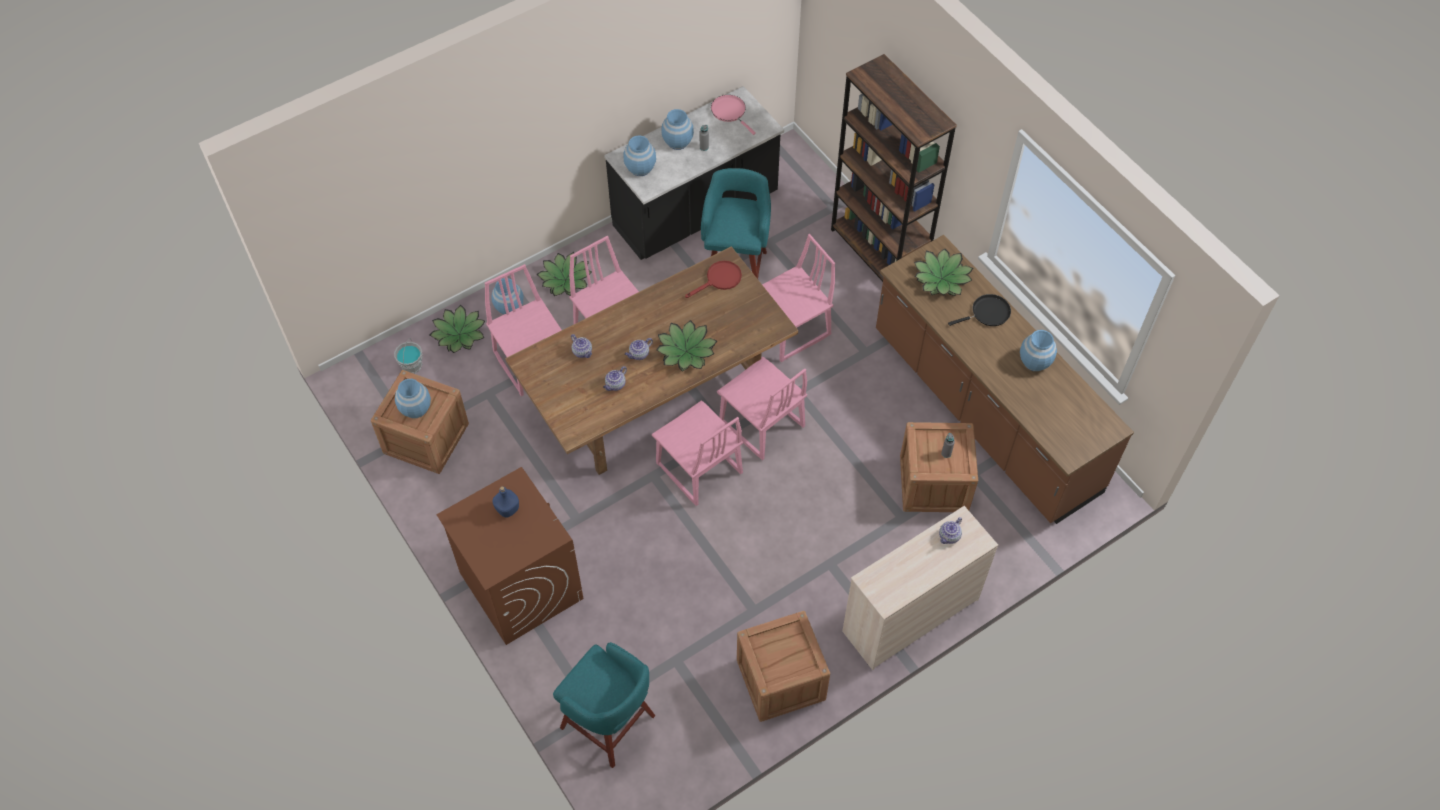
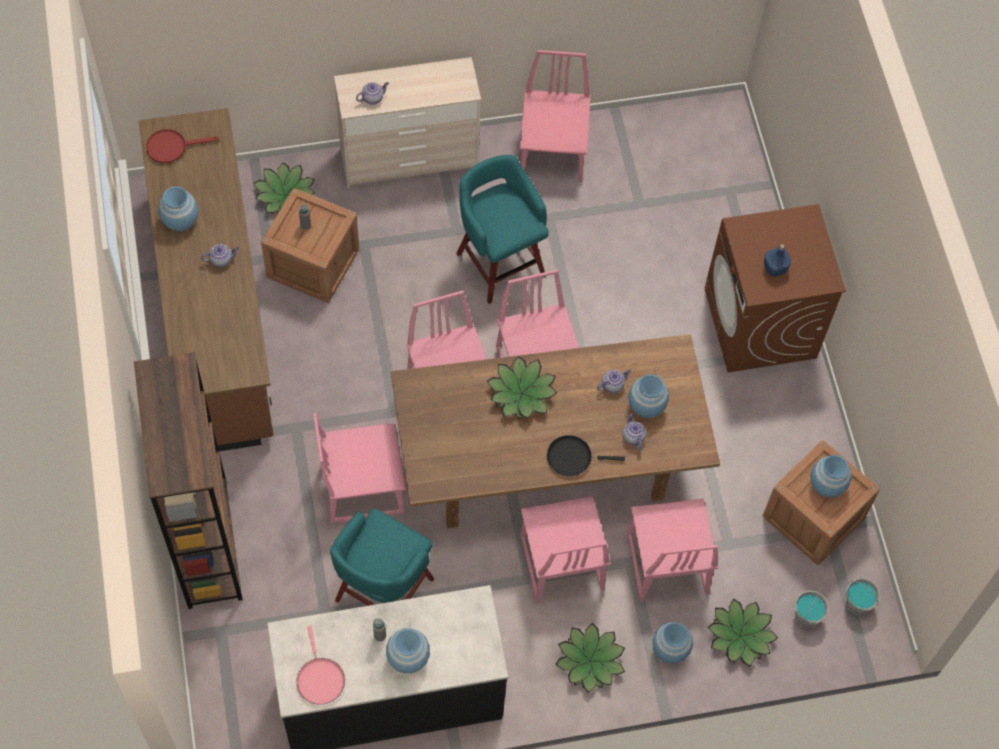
camera: 160 degrees left, 5 degrees up
(374, 388) = (857, 603): none -> grey bucket
(610, 724) = (719, 175): turquoise stool -> turquoise stool (499, 262)
(639, 354) = (573, 409): teapot -> teapot (221, 259)
(640, 168) = (472, 636): blue vase -> blue vase (646, 405)
(719, 280) = (444, 465): red frying pan -> red frying pan (172, 147)
(780, 679) = (553, 153): crate -> pink chair
(941, 278) = (211, 346): potted plant -> potted plant (285, 195)
(987, 313) = (190, 288): black frying pan -> black frying pan (573, 457)

